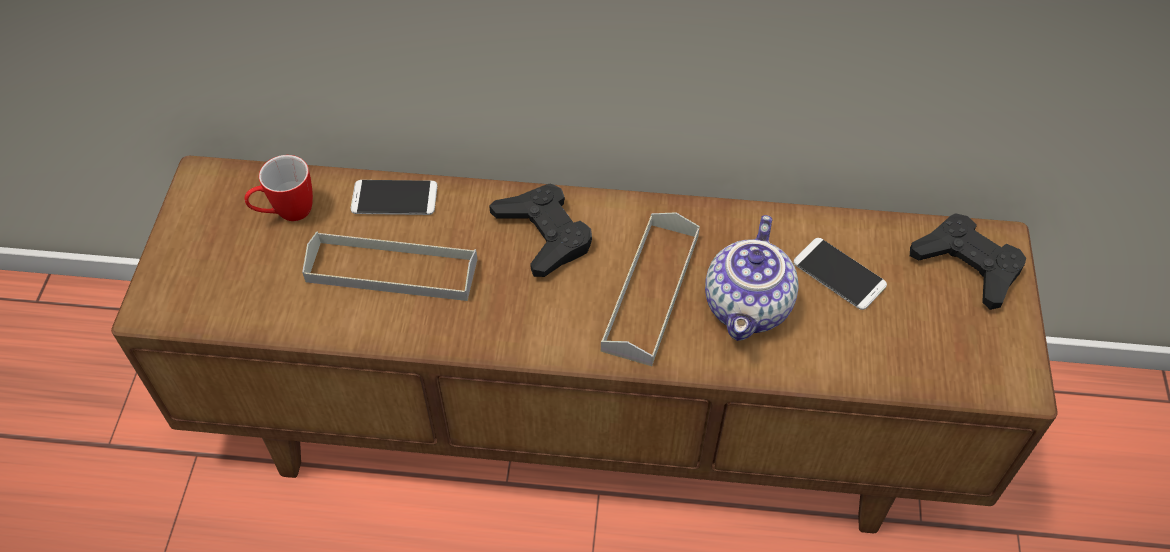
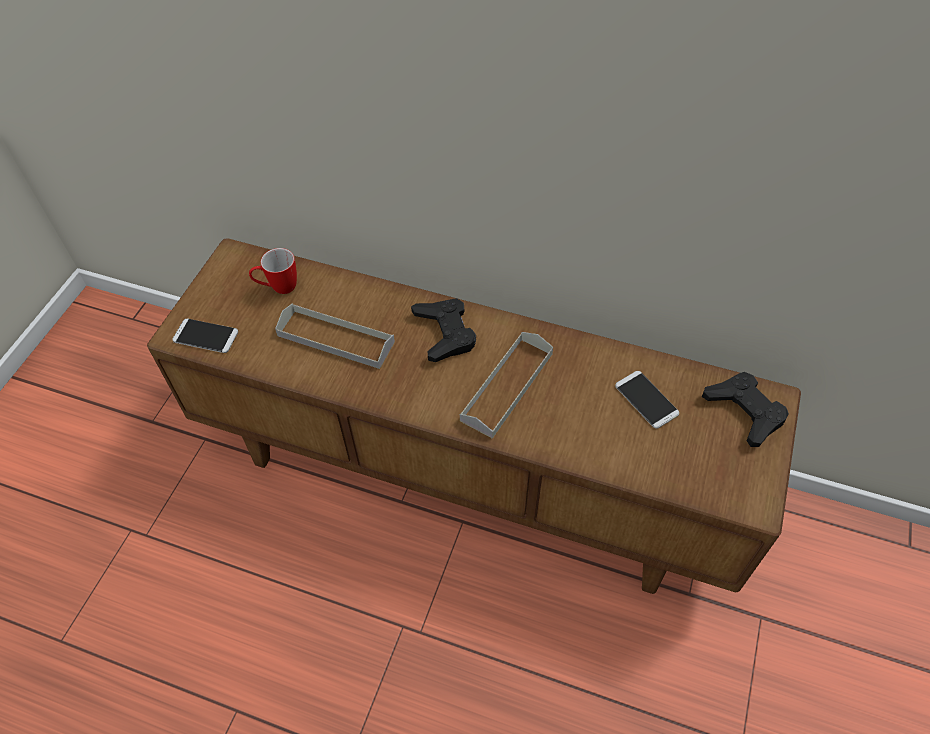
camera: 15 degrees right, 0 degrees up
(394, 198) = (351, 290): phone -> phone (205, 336)
(749, 308) = (573, 411): teapot -> none

